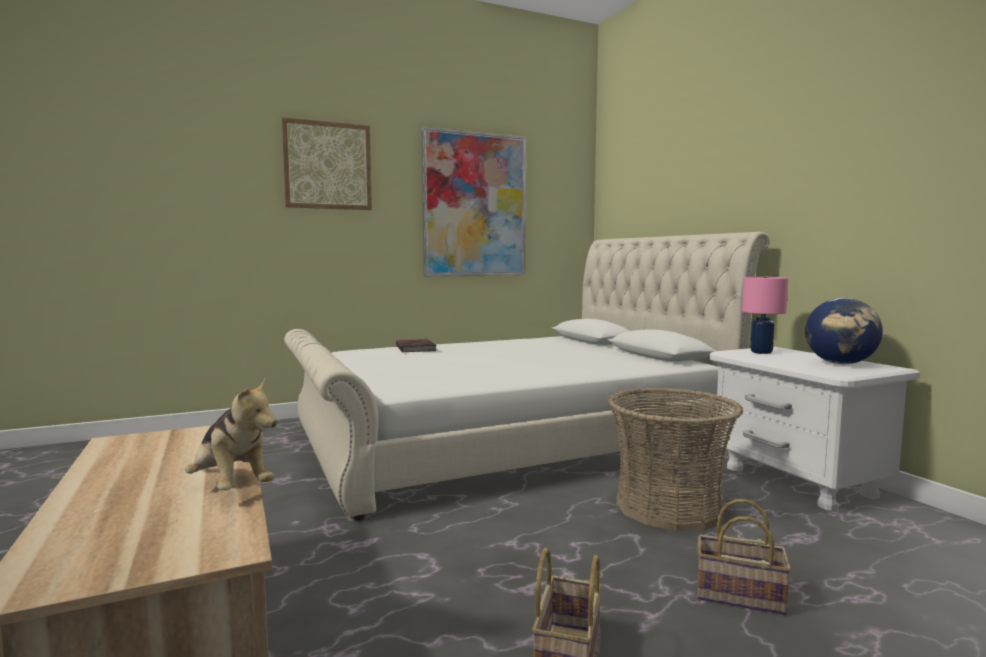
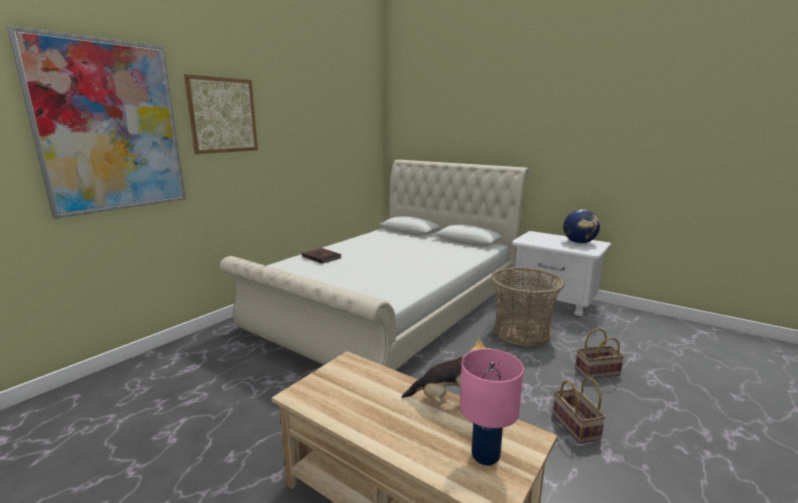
camera: 30 degrees left, 10 degrees up
(475, 205) = (321, 139): picture -> picture (110, 127)
(760, 352) = (535, 238): pink table lamp -> pink table lamp (485, 457)

